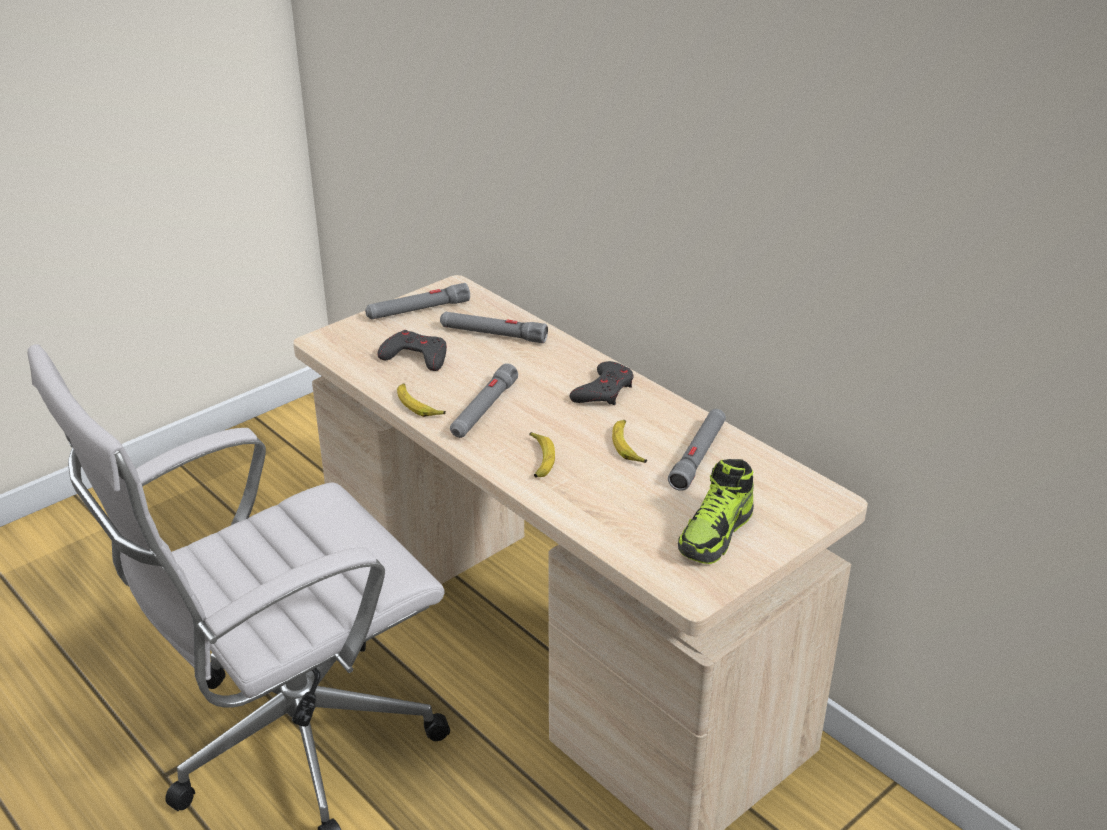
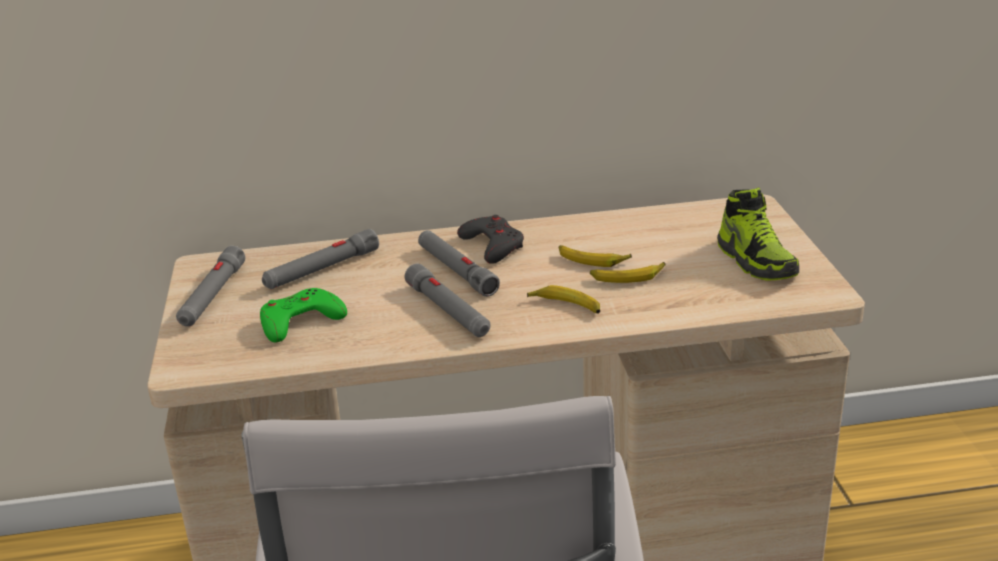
camera: 55 degrees left, 5 degrees down
(415, 356) = (300, 321): grey game controller -> green game controller
(418, 405) = (394, 344): banana -> banana (627, 277)
(698, 455) = (639, 235): grey flashlight -> grey flashlight (456, 270)

